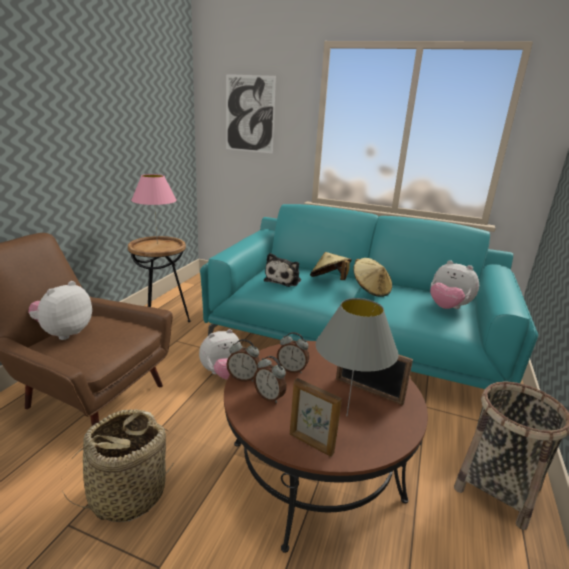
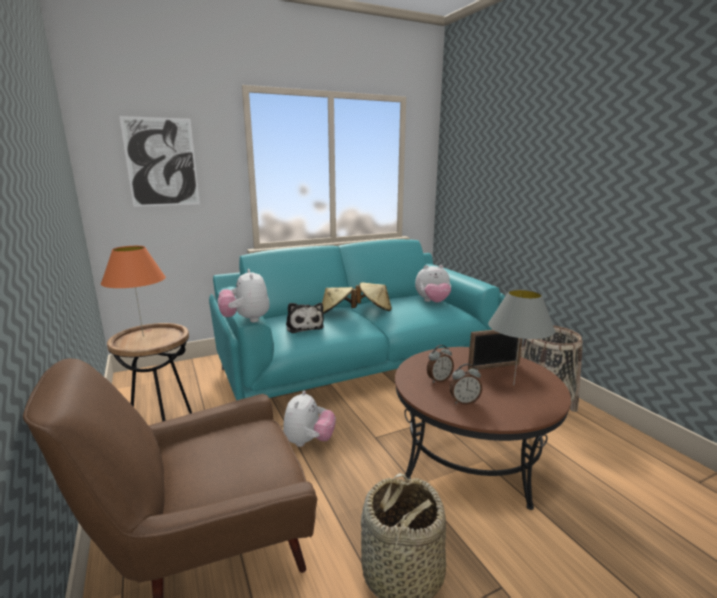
camera: 45 degrees left, 5 degrees down
(64, 333) = (186, 476): plush toy -> plush toy (246, 320)
(157, 243) = (143, 336): pink table lamp -> orange table lamp
(243, 378) = (427, 402): alarm clock -> none
(310, 444) = (532, 409): picture frame -> none

